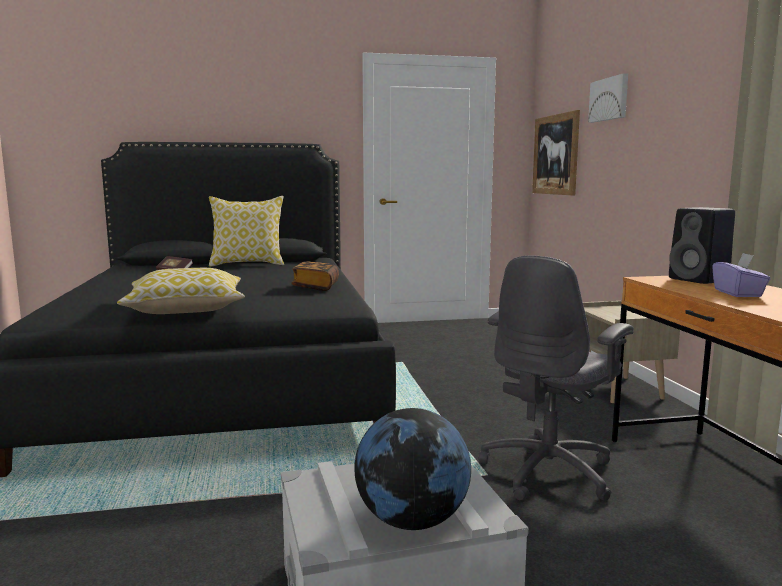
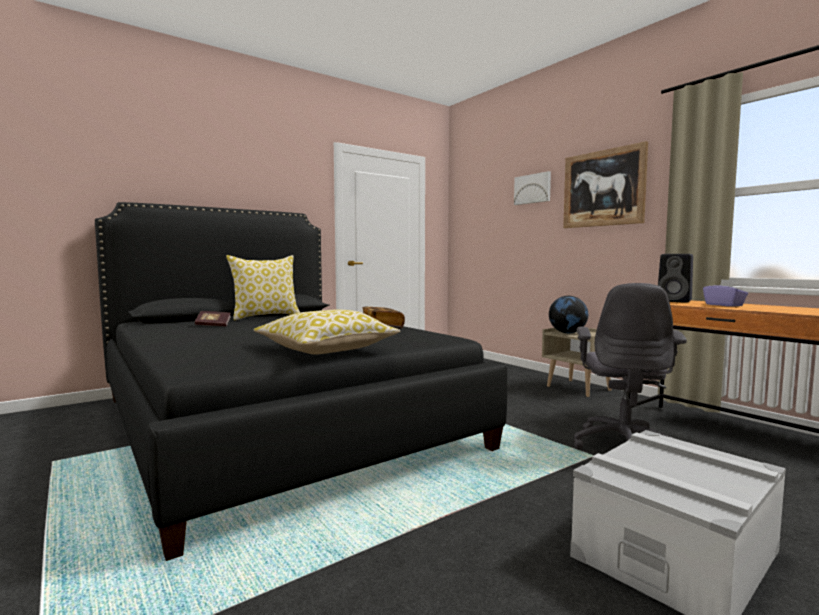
camera: 25 degrees left, 5 degrees down
(412, 521) = (724, 481): globe -> globe (567, 333)
(555, 155) = (476, 228): picture -> picture (603, 188)

